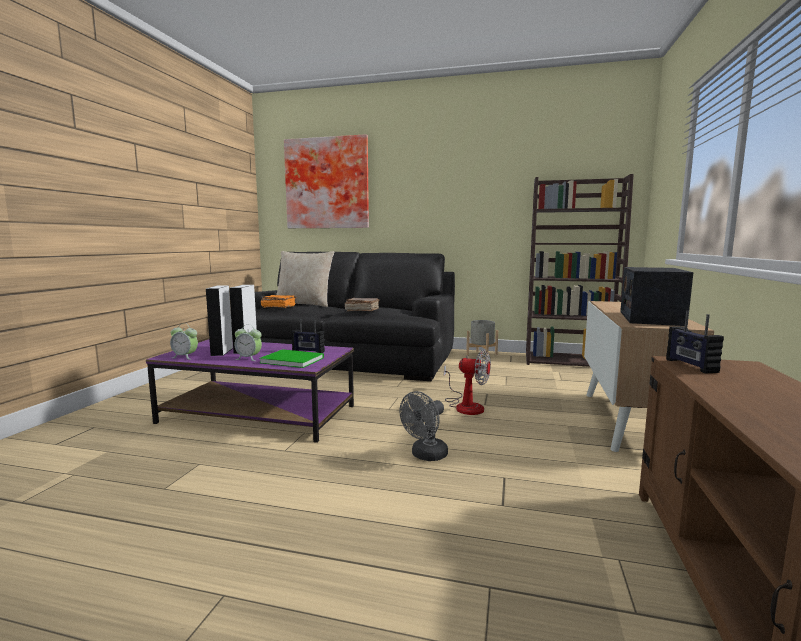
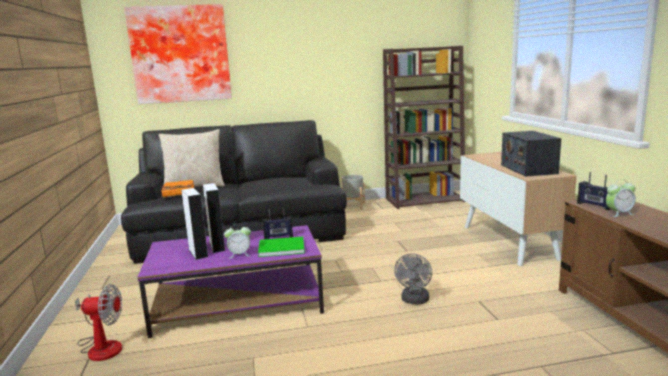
camera: 25 degrees left, 5 degrees up
(185, 357) = (174, 266): alarm clock -> alarm clock (619, 213)
(361, 310) = (269, 186): brown book -> none
(465, 406) = (394, 255): fan -> fan (101, 346)

